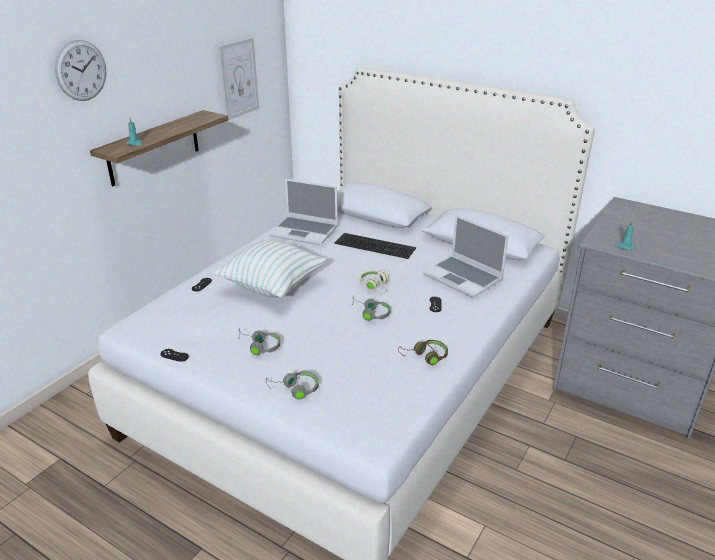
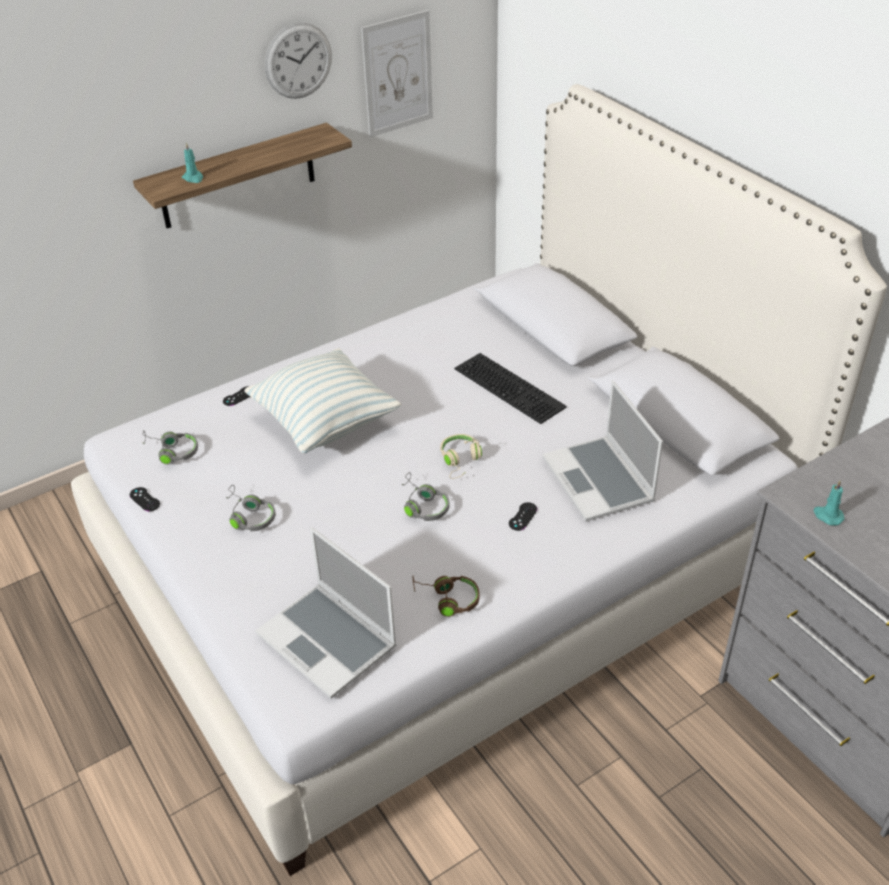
camera: 25 degrees right, 10 degrees up
(81, 70) = (123, 75): wall clock -> wall clock (298, 61)
(294, 389) = (250, 596): grey headphones -> grey headphones (171, 452)
(305, 231) = (428, 337): laptop -> laptop (329, 641)

